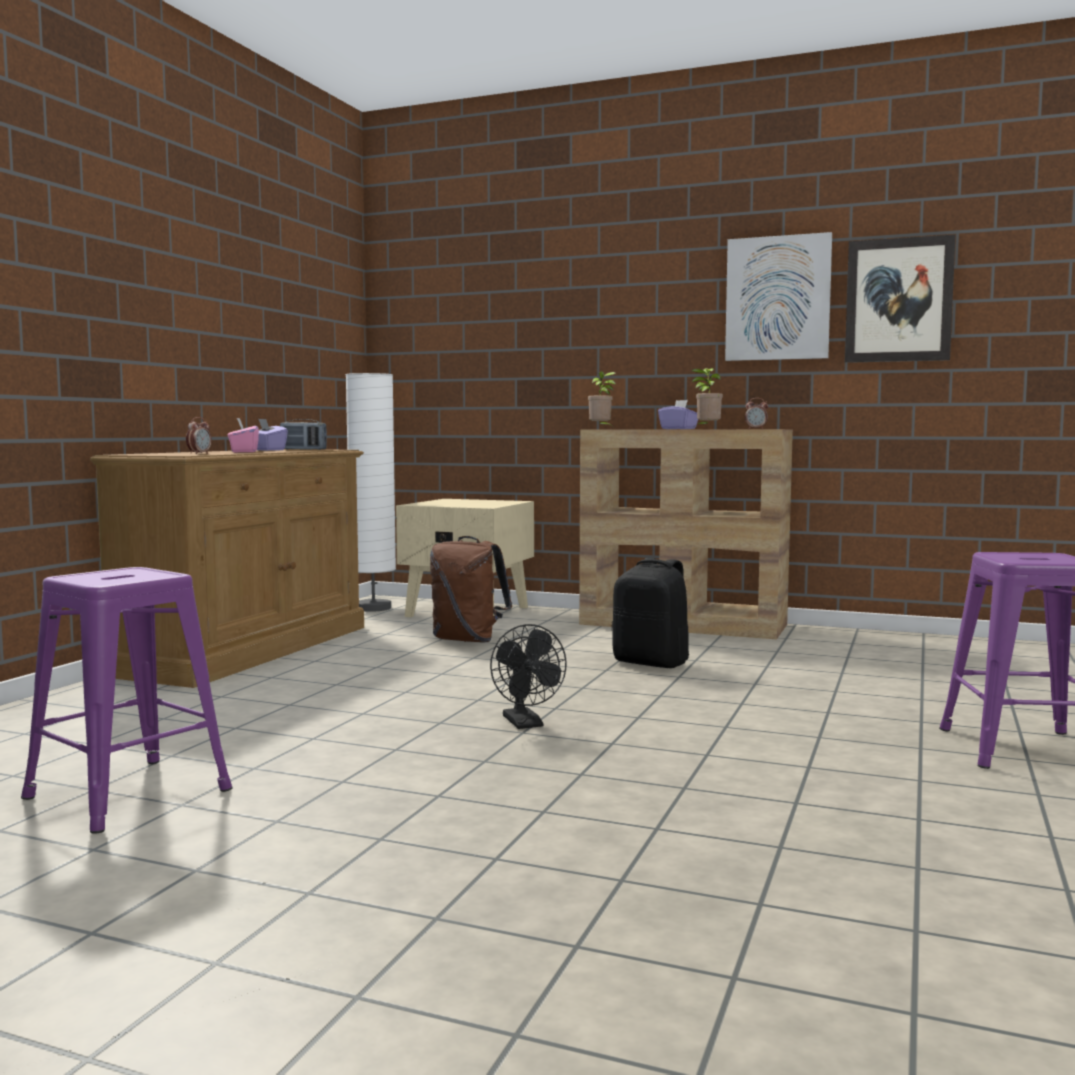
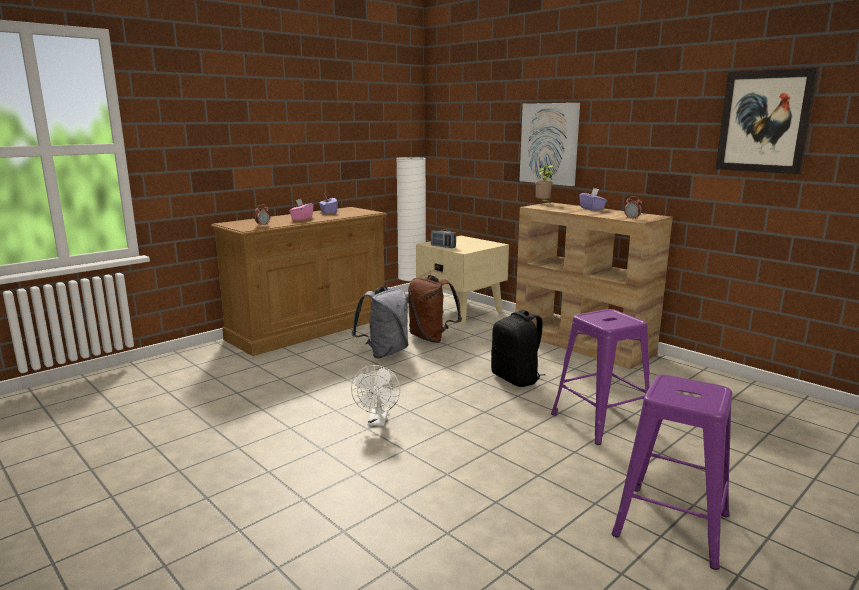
camera: 25 degrees right, 10 degrees up
(128, 794) = (142, 433): purple stool -> purple stool (601, 421)
(303, 449) = (352, 211): radio -> radio (443, 246)
(419, 660) = (384, 353): none -> grey backpack
(526, 724) = (378, 421): black fan -> white fan
(706, 429) = (602, 214): potted plant -> none
(778, 298) = (672, 115): picture -> picture (549, 144)

